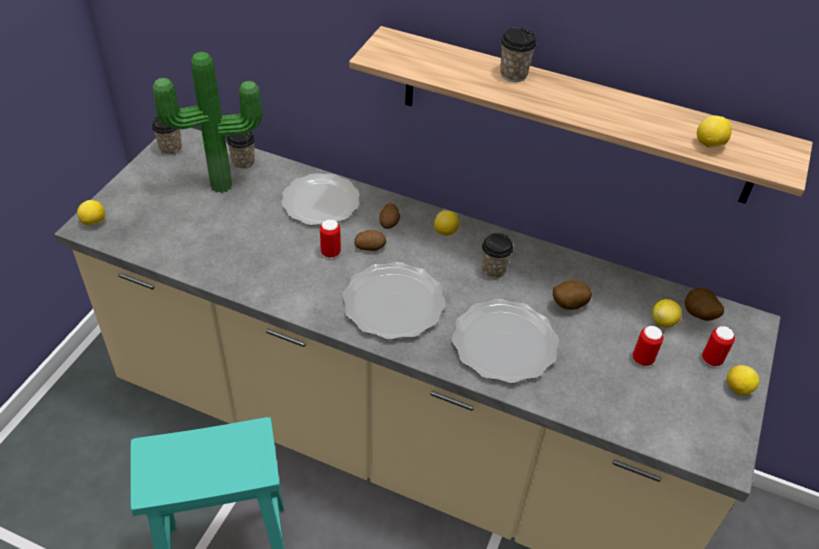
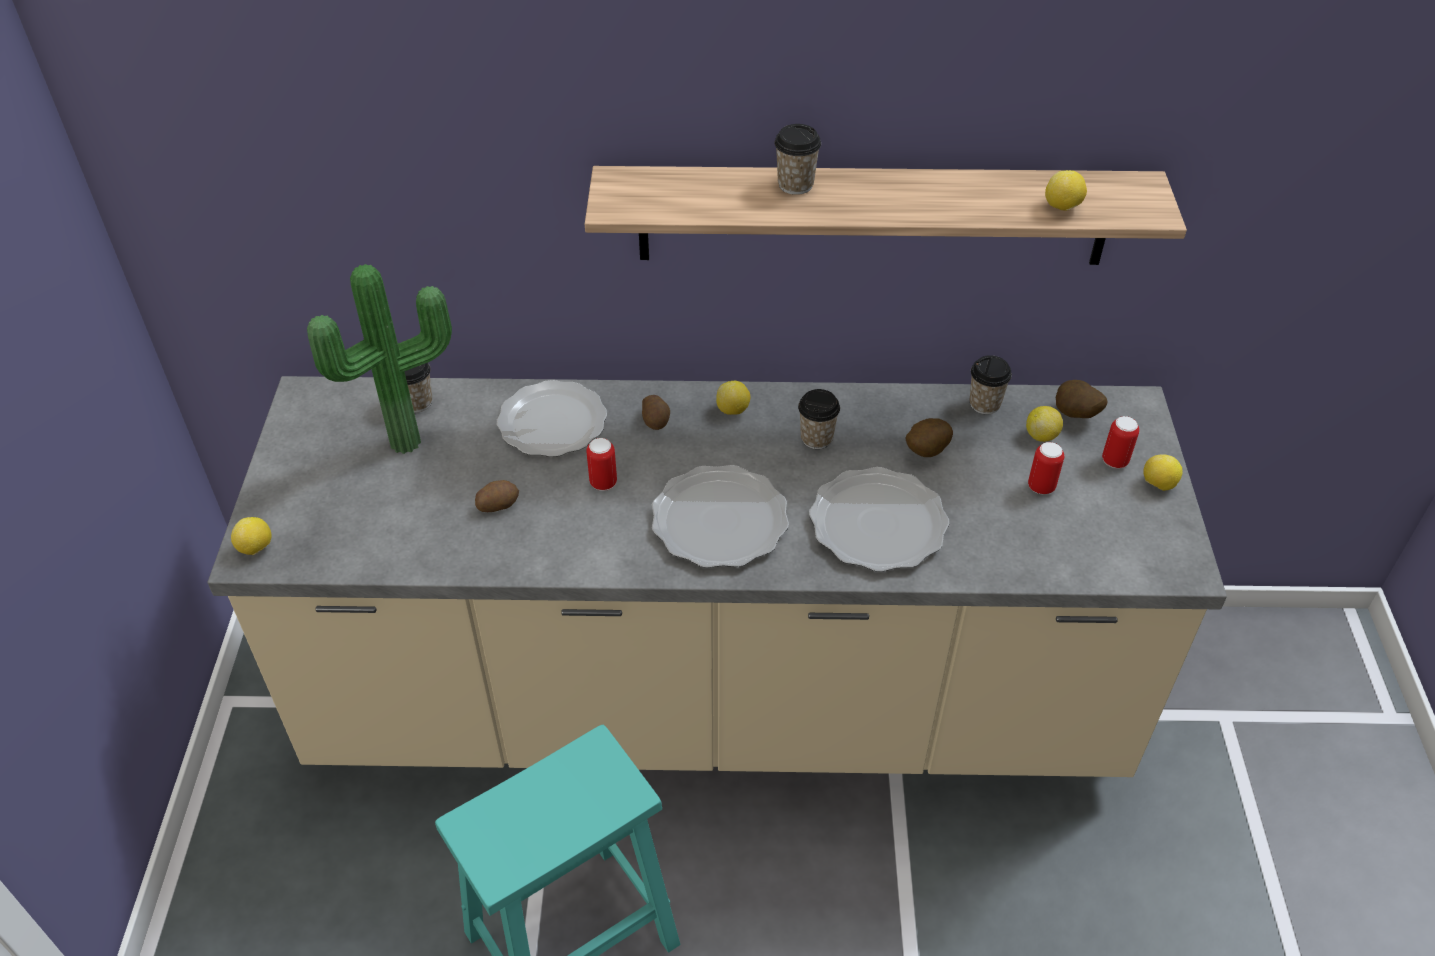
camera: 20 degrees left, 0 degrees up
(170, 149) = (302, 414): cup -> cup (984, 404)
(370, 246) = (649, 459): potato -> potato (497, 504)

